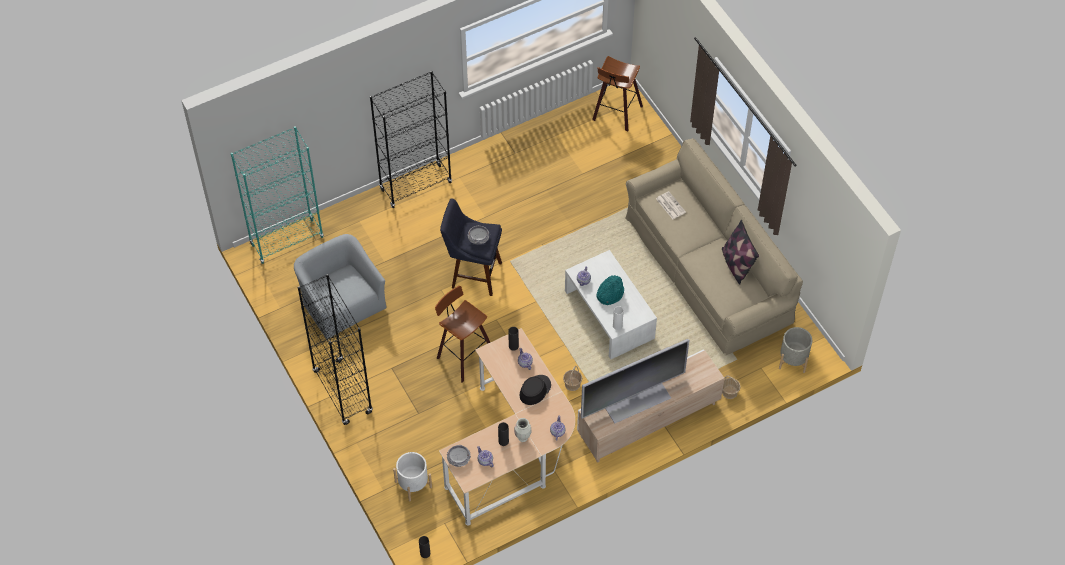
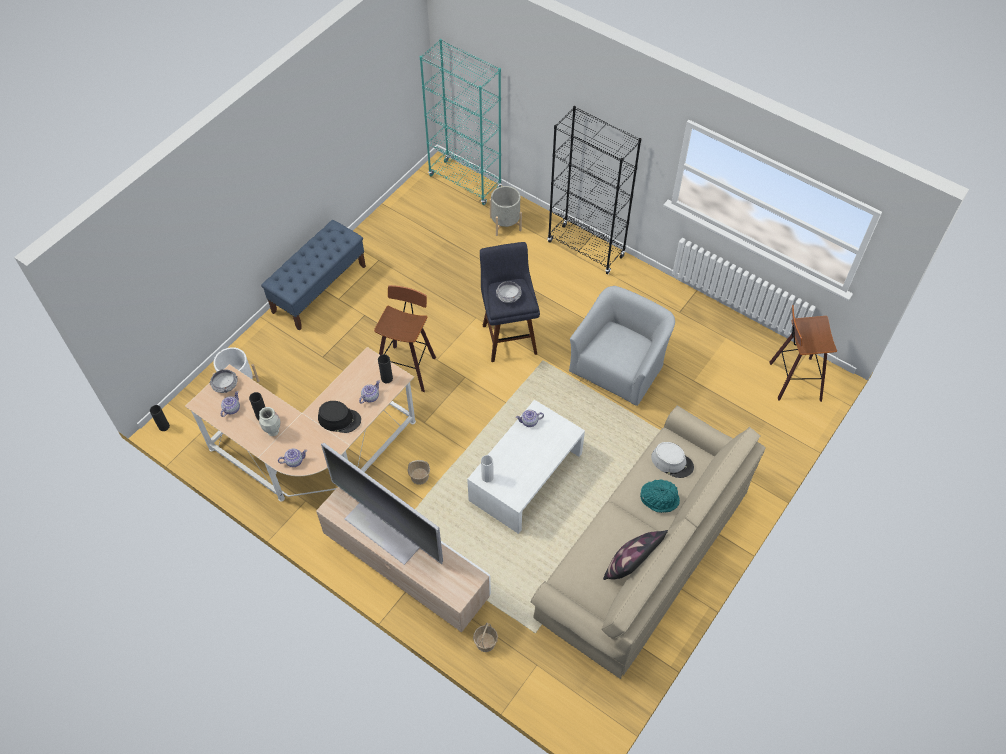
camera: 65 degrees right, 0 degrees up
(342, 304) = (417, 249): grey armchair -> grey armchair (618, 366)
(342, 392) = (319, 289): black bookcase -> blue bench
(610, 293) = (526, 453): turquoise hat -> turquoise hat (659, 498)
(670, 205) = (672, 462): newspaper -> grey hat
(793, 360) = (567, 699): grey planter -> grey planter (505, 224)

